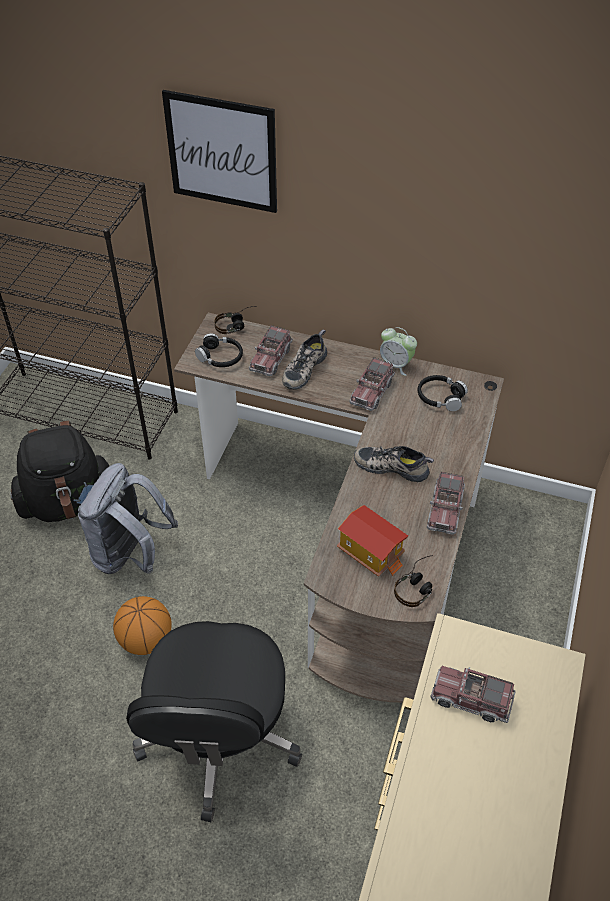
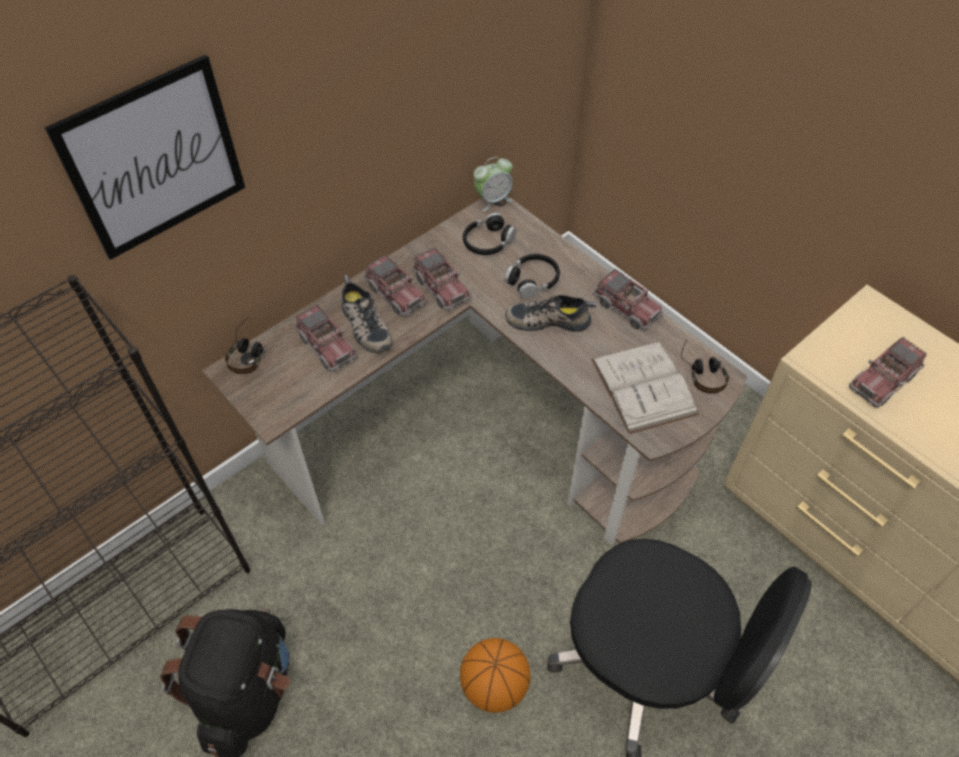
camera: 60 degrees left, 5 degrees up
(130, 554) = (371, 652): grey backpack -> none
(220, 357) = (285, 390): black headphones -> black headphones (532, 280)
(345, 370) = (395, 294): none -> toy truck
(371, 552) = (643, 386): toy house -> white book
(392, 466) = (549, 319): shoe -> shoe turned 45 degrees clockwise
(396, 364) = (419, 252): alarm clock -> alarm clock (493, 200)

